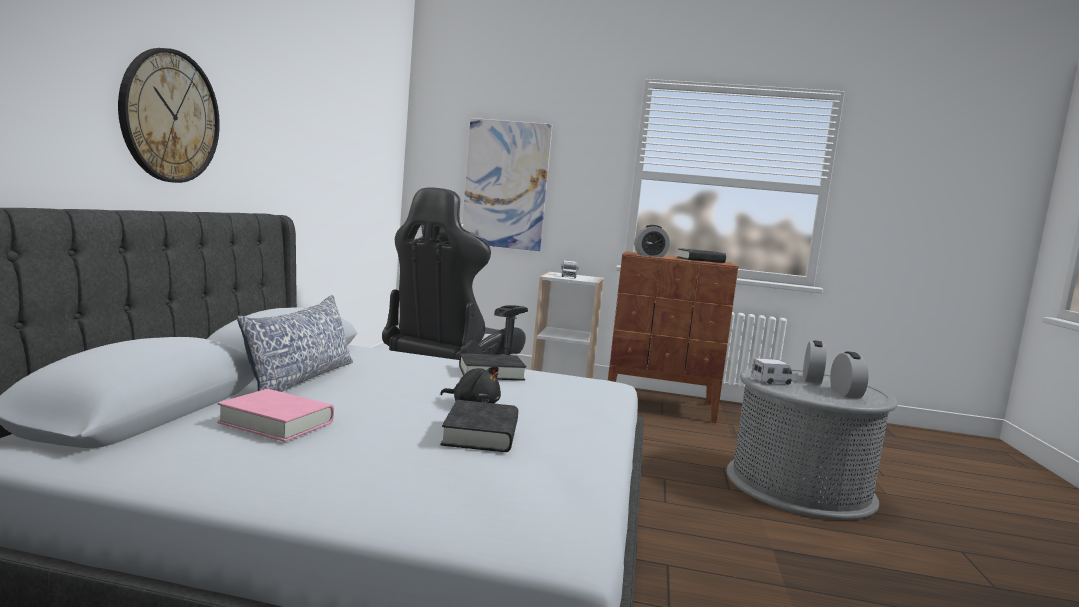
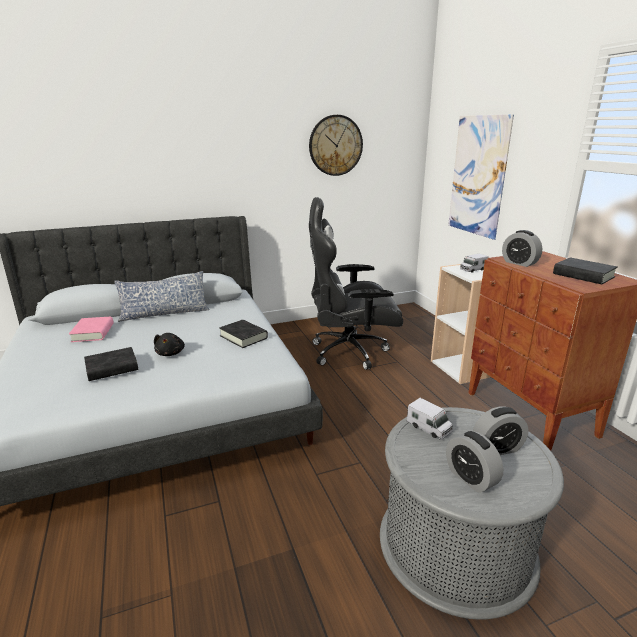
camera: 60 degrees right, 15 degrees up
(170, 116) = (163, 172): wall clock -> wall clock (335, 145)
(845, 393) = (470, 478): alarm clock -> alarm clock turned 90 degrees clockwise

